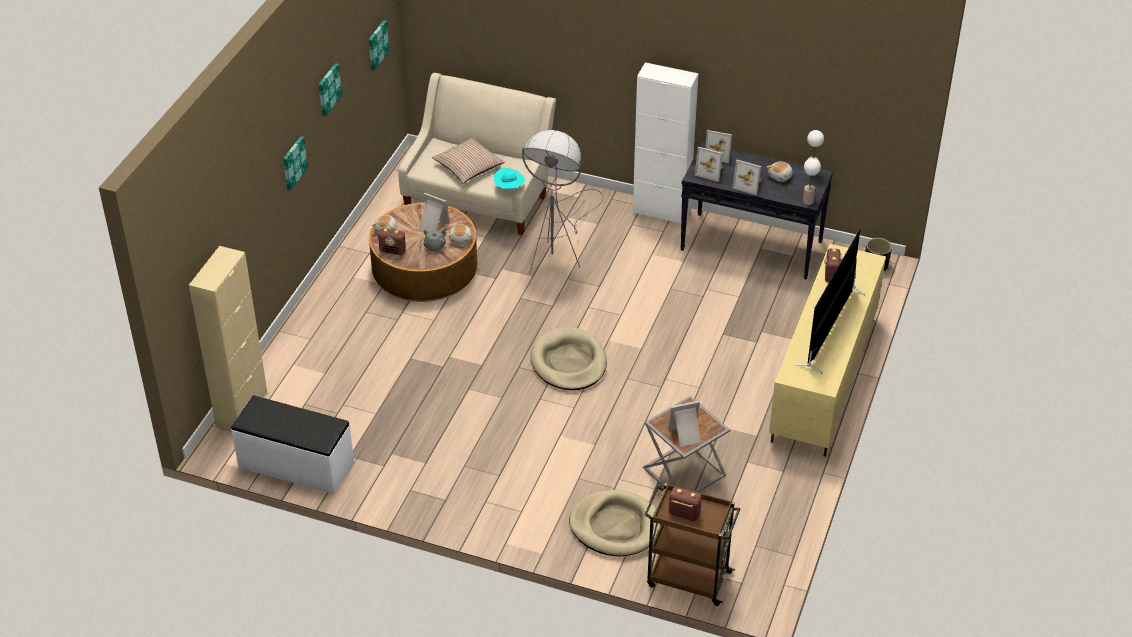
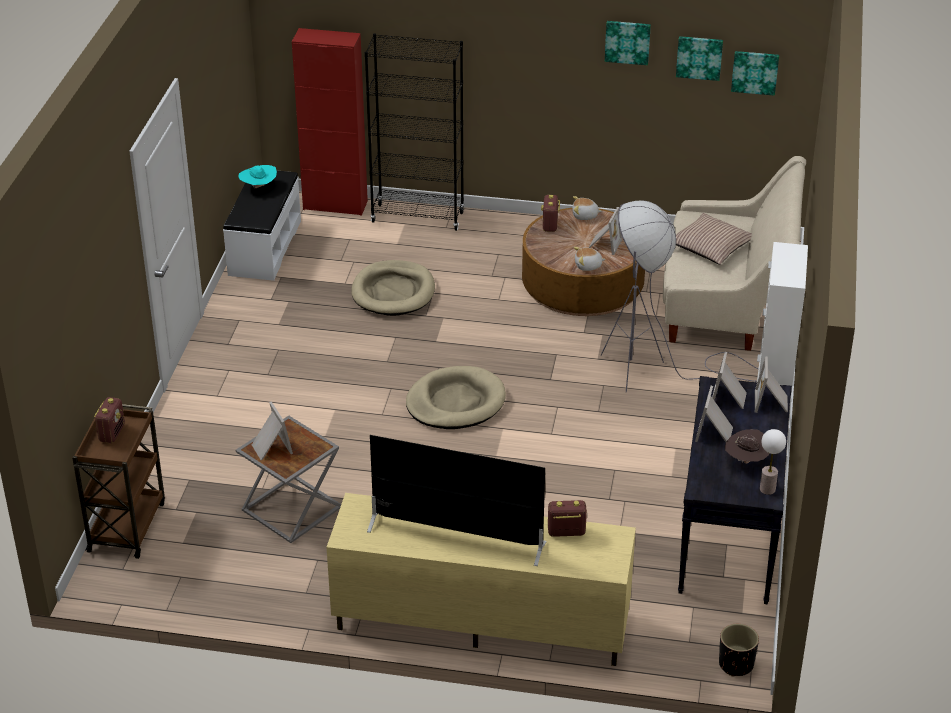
camera: 80 degrees right, 5 degrees down
(241, 409) = (335, 205): beige cabinet -> red cabinet
(286, 355) = (418, 217): none -> black bookcase
(293, 162) = (532, 65): picture -> picture (699, 57)
(434, 247) = (567, 250): grey teapot -> none
(509, 189) = (681, 281): turquoise hat -> turquoise hat (258, 187)
(615, 526) = (201, 464): beige dog bed -> beige dog bed (393, 292)
(780, 176) = (746, 461): plush toy -> brown hat
(808, 201) = (701, 489): table lamp -> none

